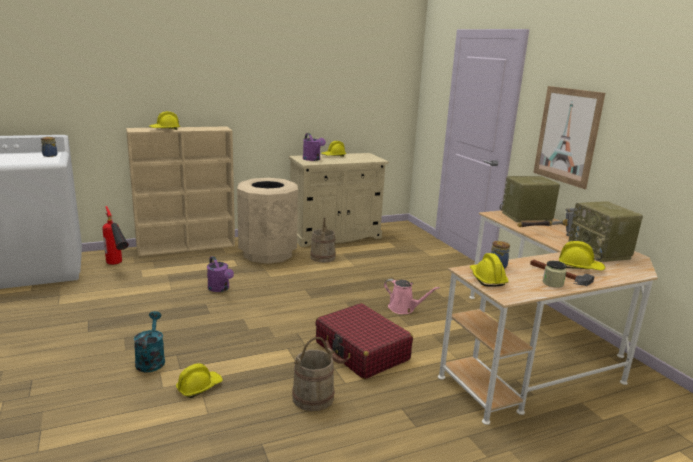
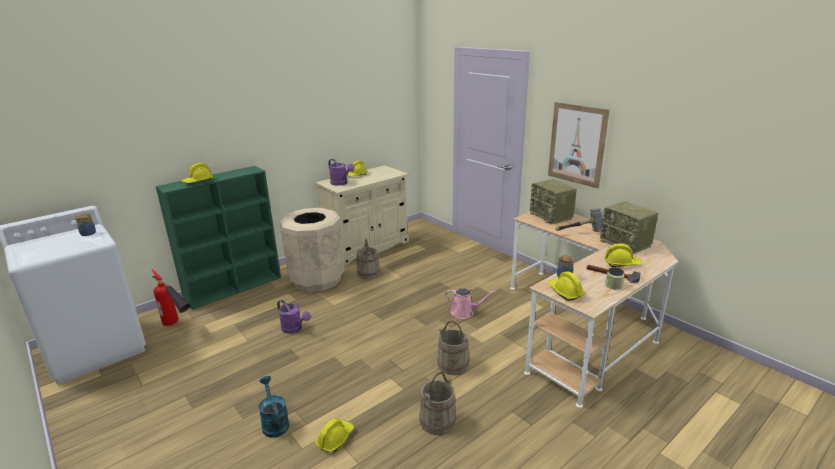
camera: 15 degrees left, 5 degrees up
(187, 246) = (234, 288): beige bookcase -> green bookcase
(362, 351) = (453, 364): red suitcase -> beige bucket
(526, 217) = (551, 216): radio -> radio turned 90 degrees counterclockwise

